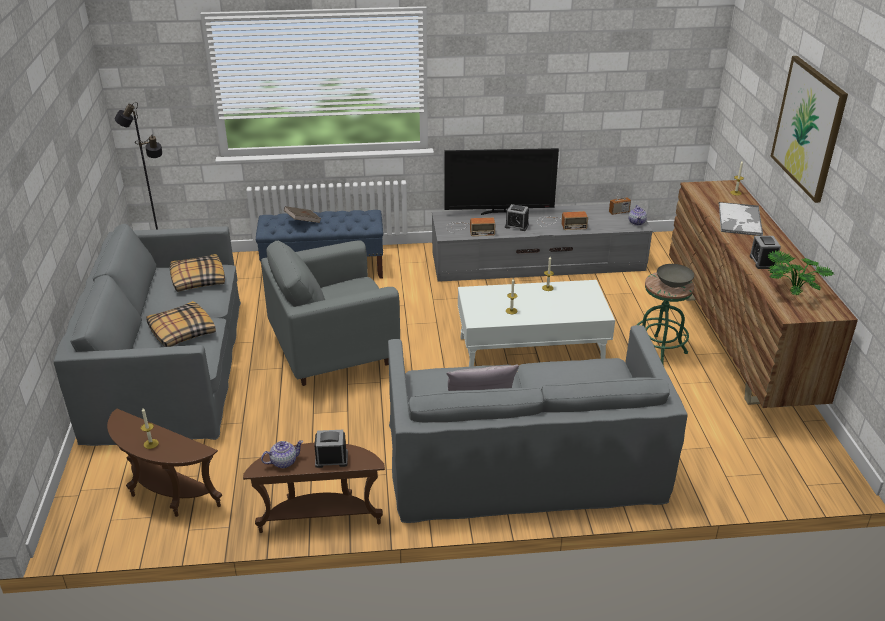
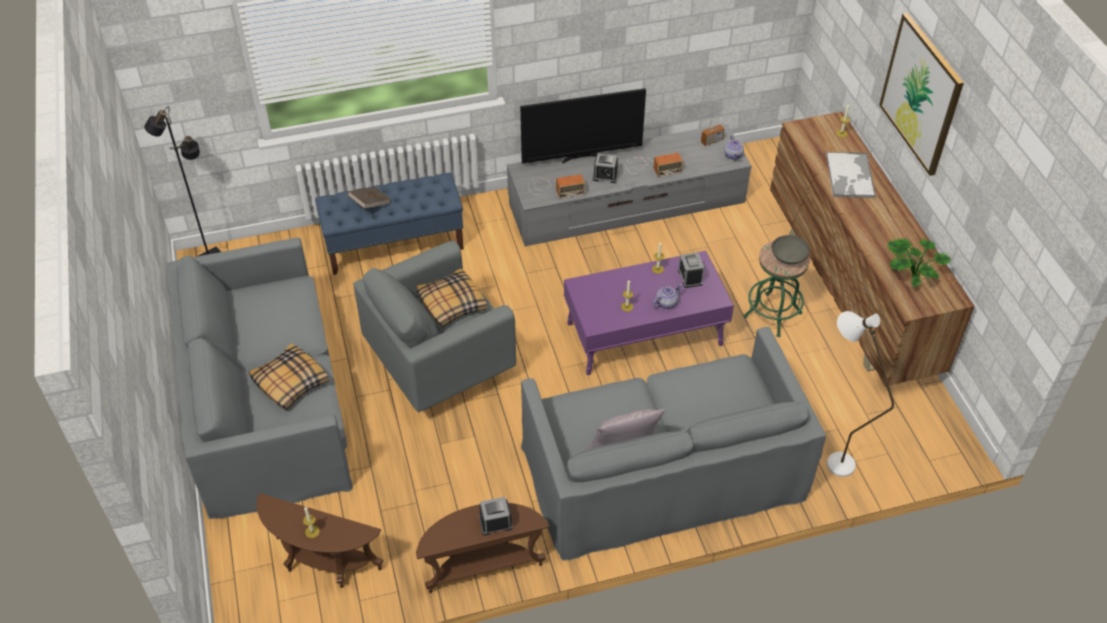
camera: 10 degrees left, 15 degrees up
(197, 279) = (280, 306): pillow -> pillow (451, 304)
(283, 462) = (450, 533): teapot -> teapot (666, 303)
(530, 353) = (643, 334): white coffee table -> purple coffee table
(701, 471) = (831, 458): none -> white floor lamp
(762, 262) = (878, 236): alarm clock -> alarm clock (690, 277)

